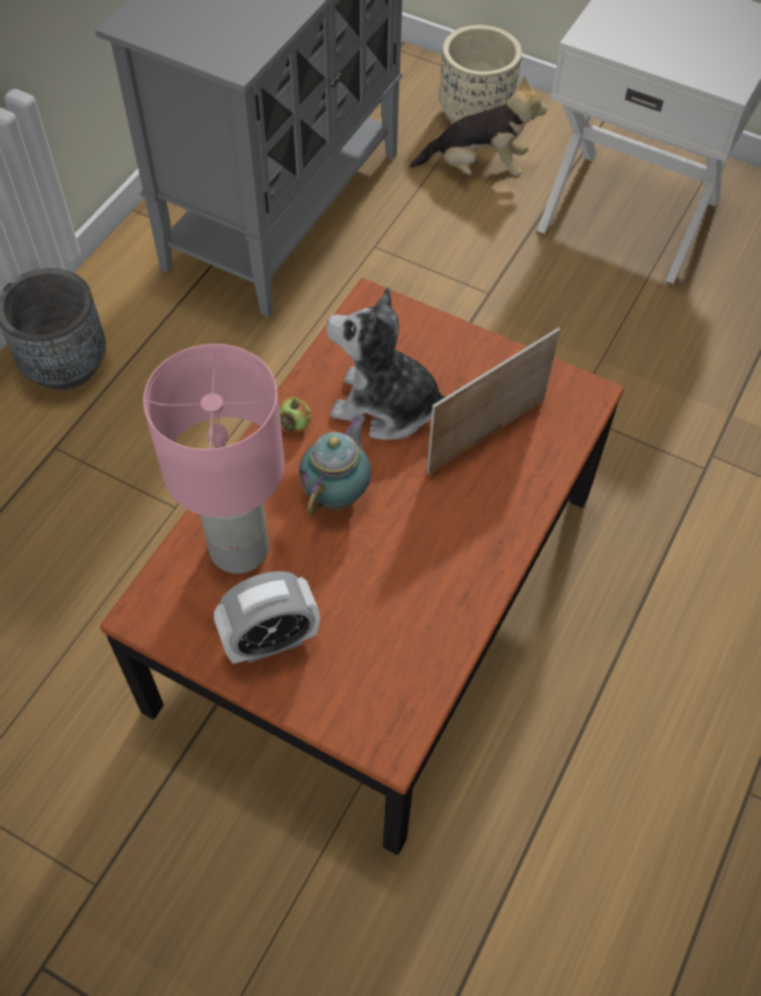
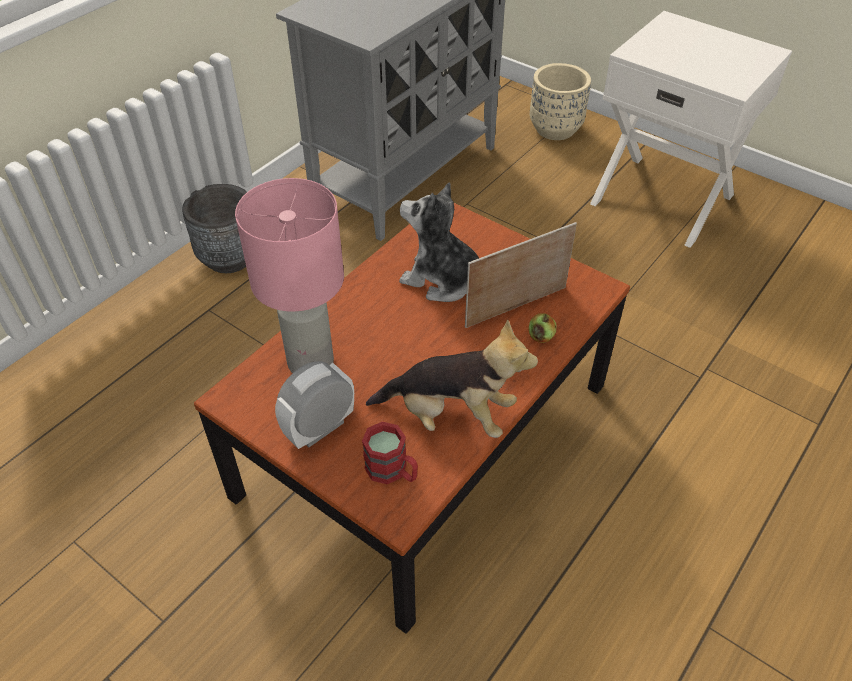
camera: 10 degrees right, 10 degrees down
(271, 641) = (320, 428): alarm clock -> alarm clock turned 150 degrees clockwise
(294, 425) = (371, 285): apple -> apple (541, 337)
(338, 493) = (394, 333): teapot -> none
(373, 687) = (392, 471): none -> red mug
(477, 168) = (552, 161): plush toy -> plush toy (451, 415)

